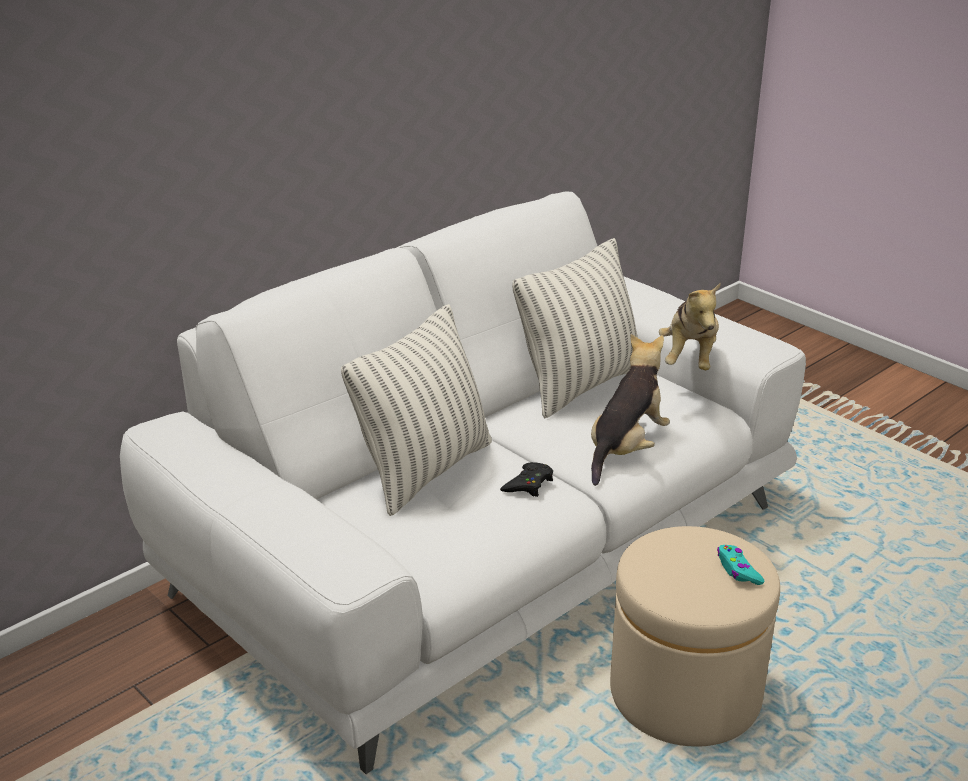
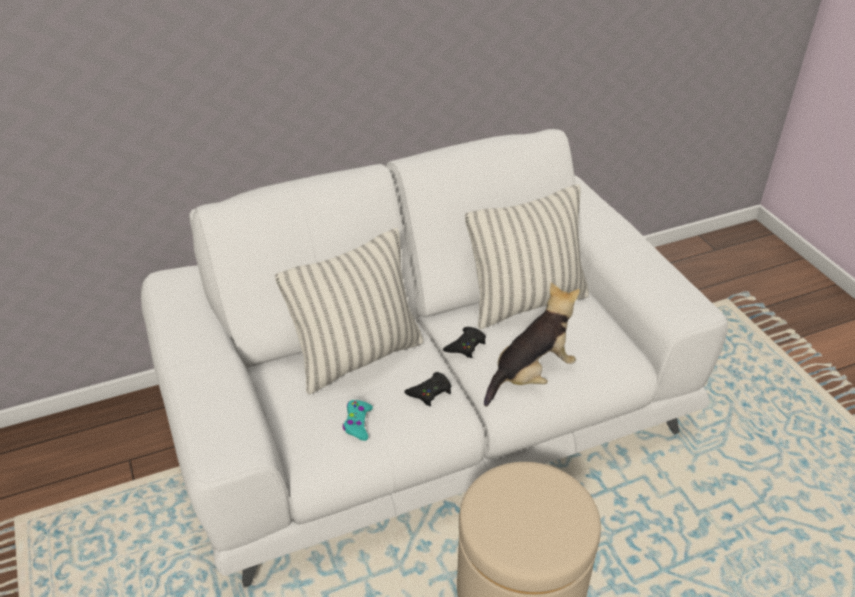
camera: 20 degrees right, 10 degrees up
(540, 436) = (465, 345): none -> black game controller
(690, 358) = (616, 305): plush toy -> none
(738, 570) = (563, 524): turquoise game controller -> turquoise game controller (357, 423)

